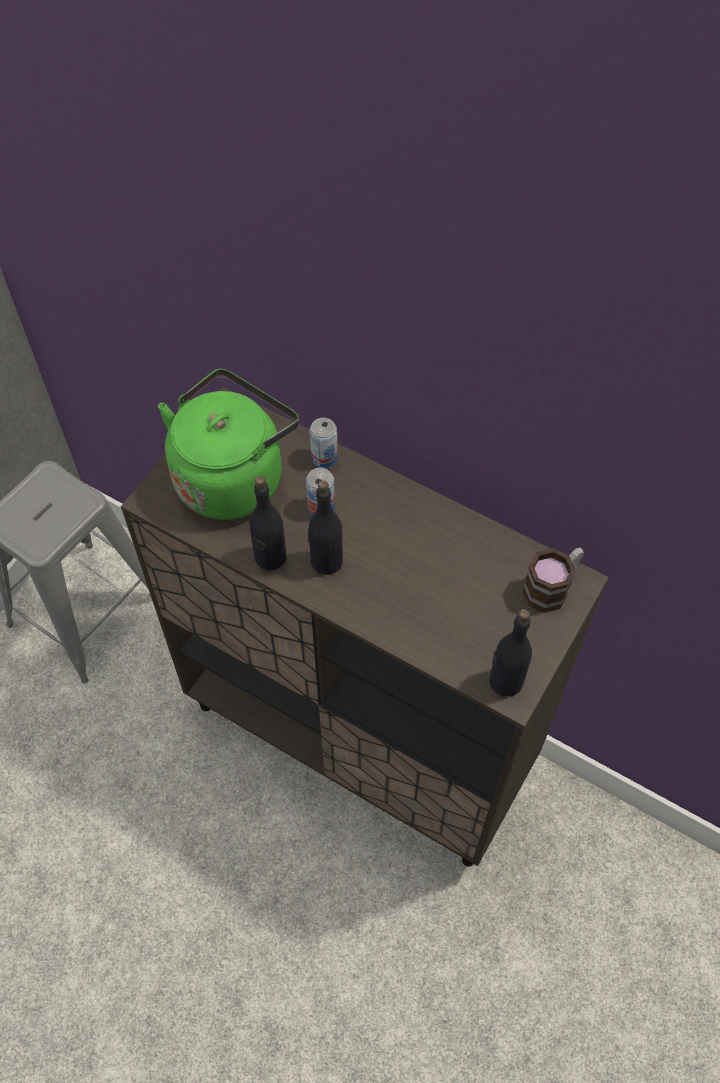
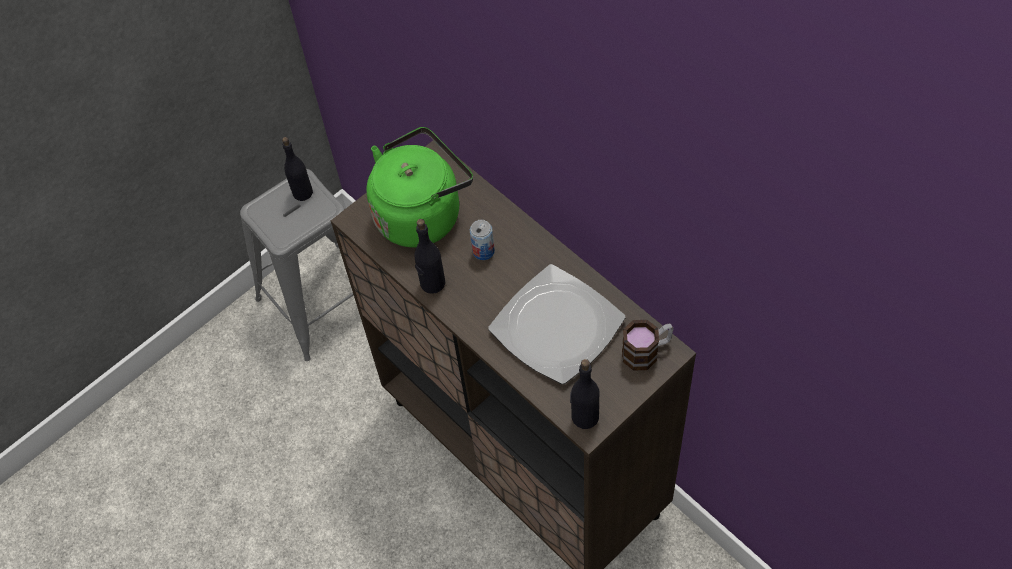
camera: 20 degrees right, 0 degrees up
(324, 458) = (498, 212): can -> none
(326, 561) = (474, 295): black bottle -> black bottle (302, 192)
(436, 578) = (556, 325): none -> plate

